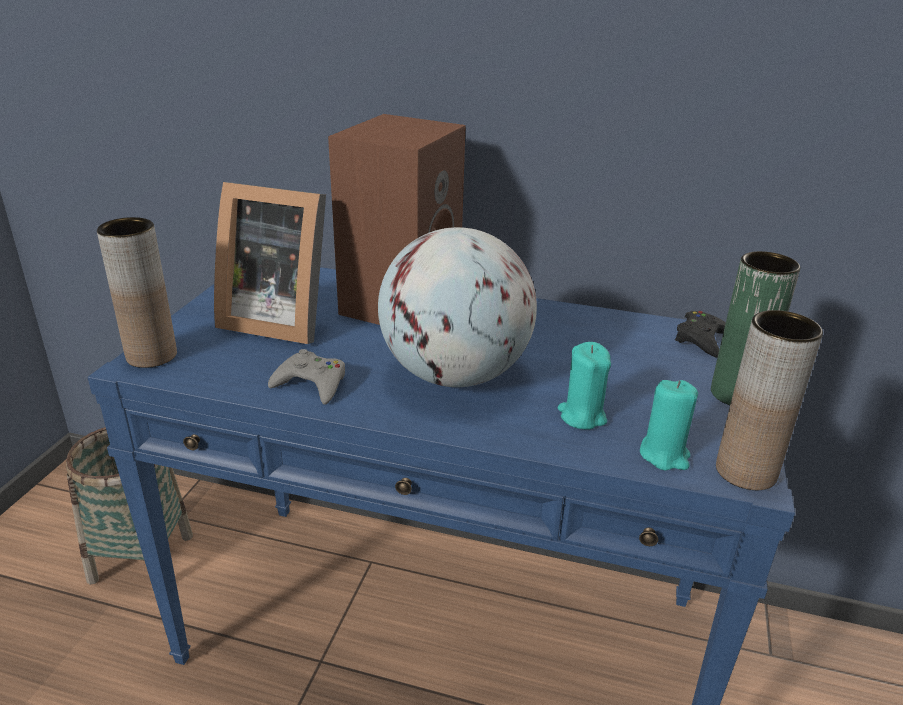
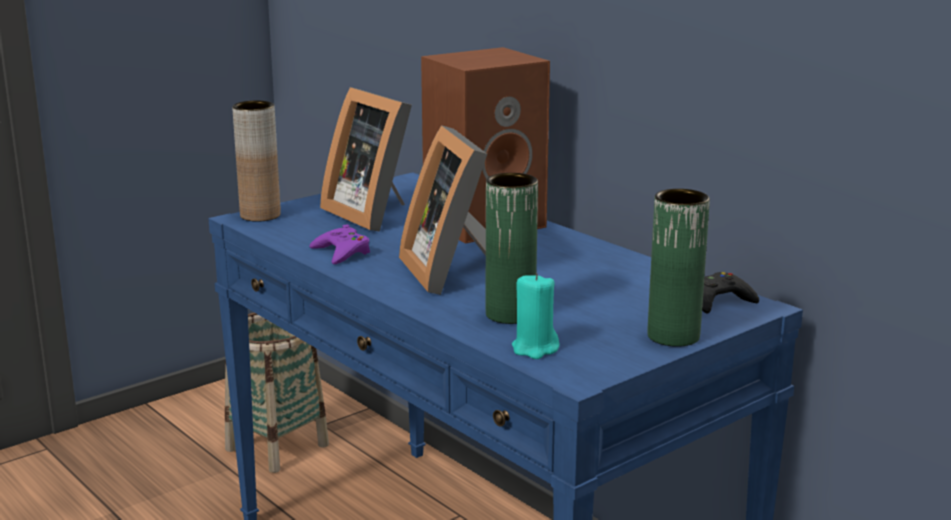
camera: 35 degrees right, 10 degrees down
(311, 384) = (341, 252): grey game controller -> purple game controller
(455, 375) = (452, 271): globe -> picture frame
(582, 416) = (510, 314): turquoise candle -> green vase
(746, 471) = (583, 373): brown vase -> none

